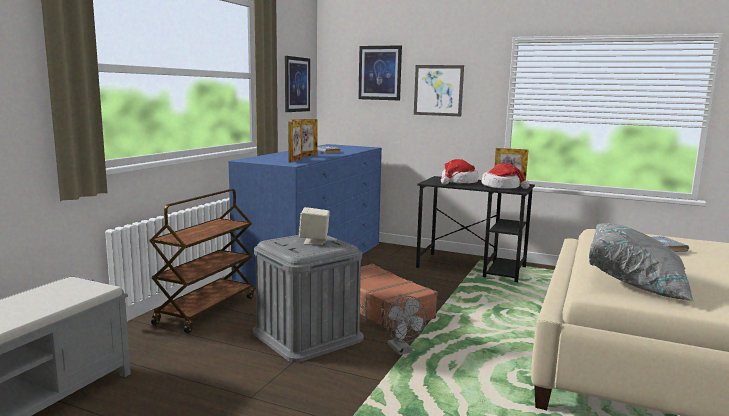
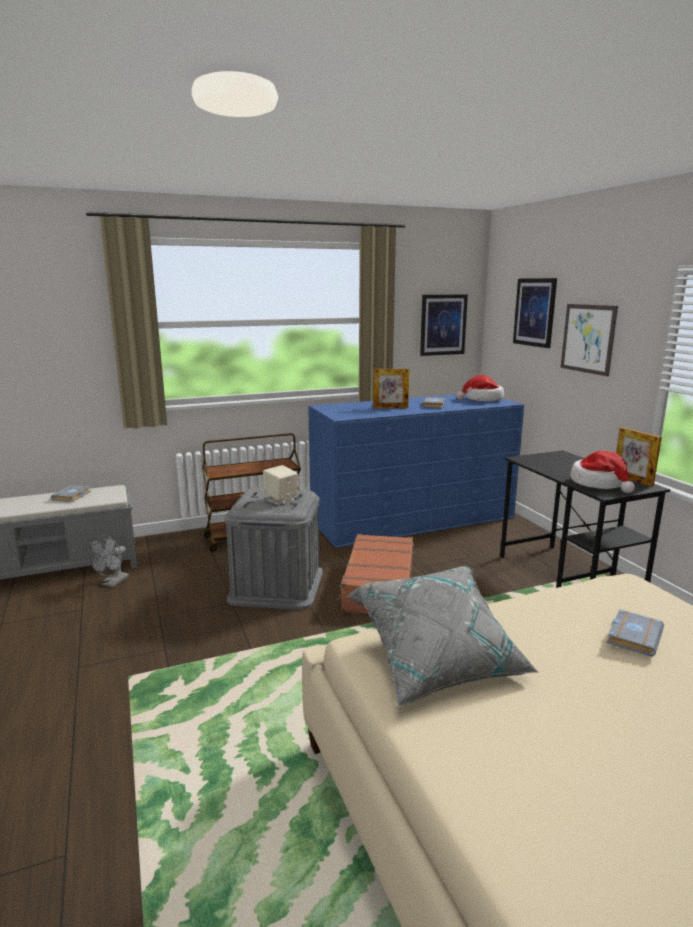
camera: 45 degrees right, 5 degrees up
(30, 301) = (72, 496): none -> grey book
(295, 160) = (362, 412): picture frame -> none
(402, 350) = (316, 633): grey fan -> grey fan (112, 583)
(458, 182) = (562, 465): hat -> hat (482, 399)

